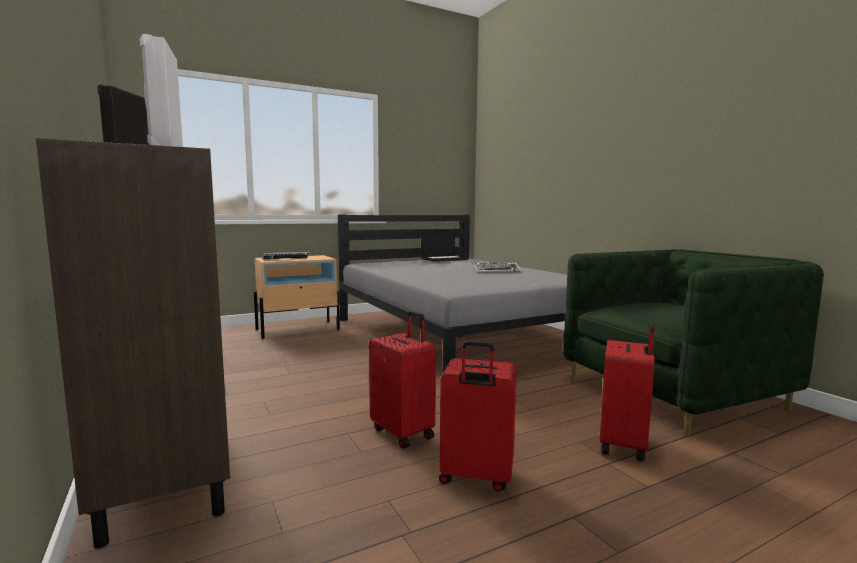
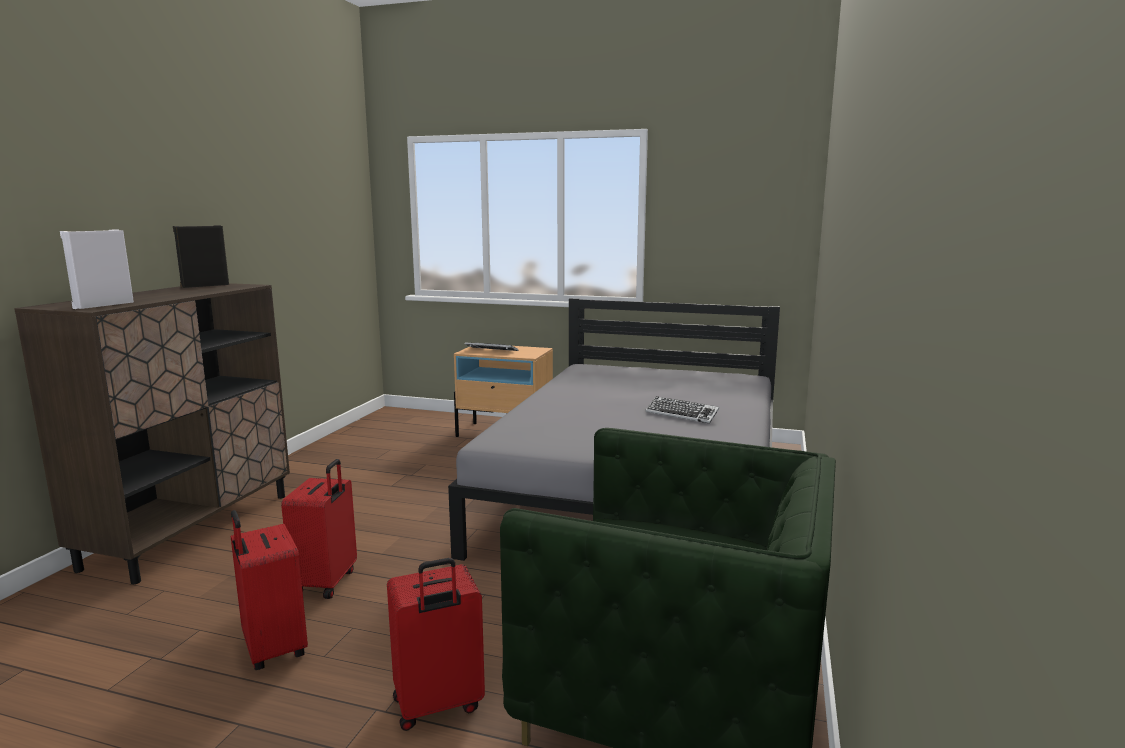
camera: 45 degrees right, 5 degrees up
(444, 259) = (703, 375): laptop -> none

